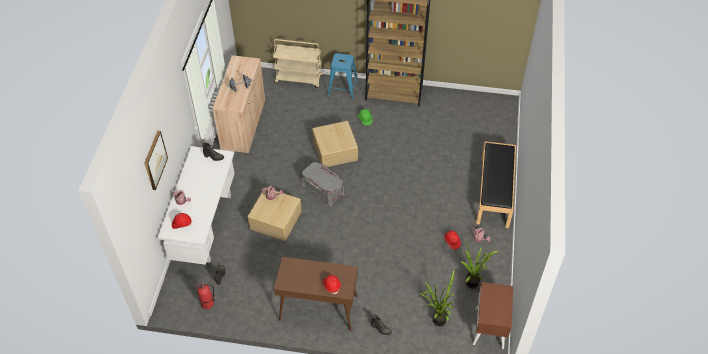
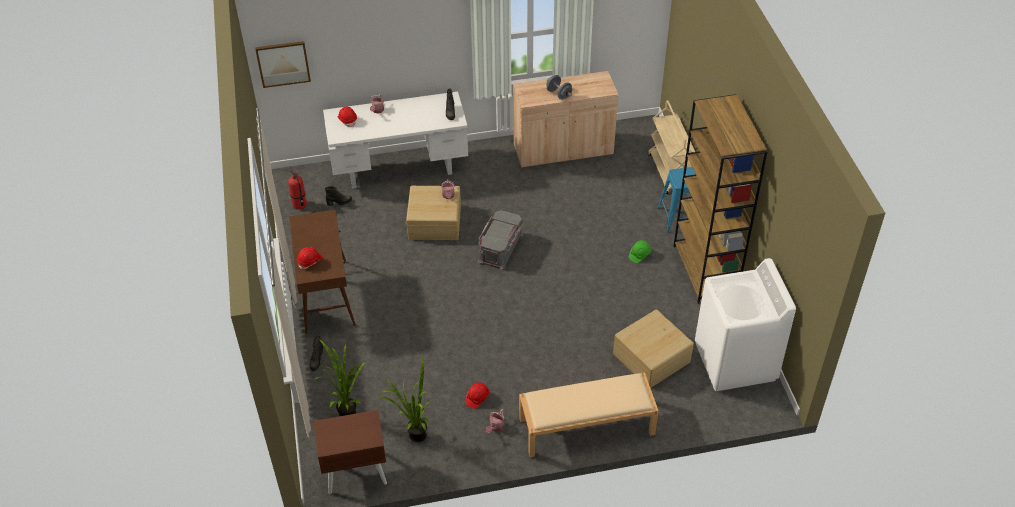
camera: 70 degrees right, 5 degrees down
(155, 160) = (360, 35): picture -> picture (283, 63)
(335, 150) = (568, 241): beige storage box -> beige storage box (651, 357)
(471, 106) = (735, 362): none -> white washing machine
(495, 192) = (586, 426): black bench -> beige bench

